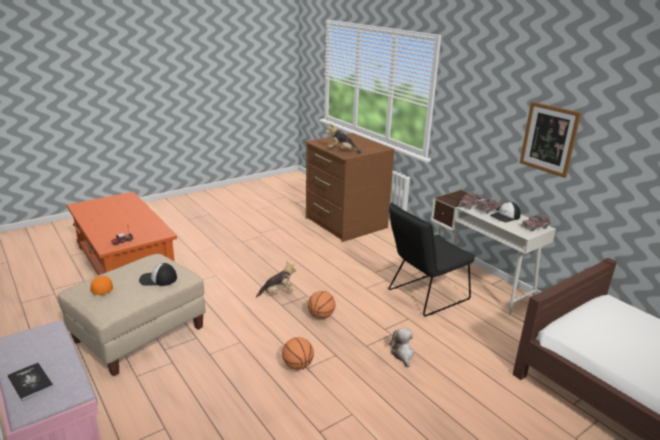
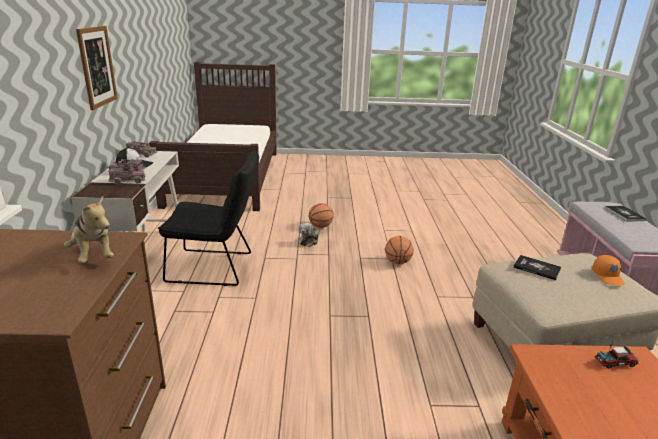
camera: 145 degrees left, 0 degrees up
(158, 279) = (537, 268): cap -> book
(277, 293) = (360, 333): plush toy -> none
(321, 316) = (338, 289): basketball -> basketball (320, 226)

